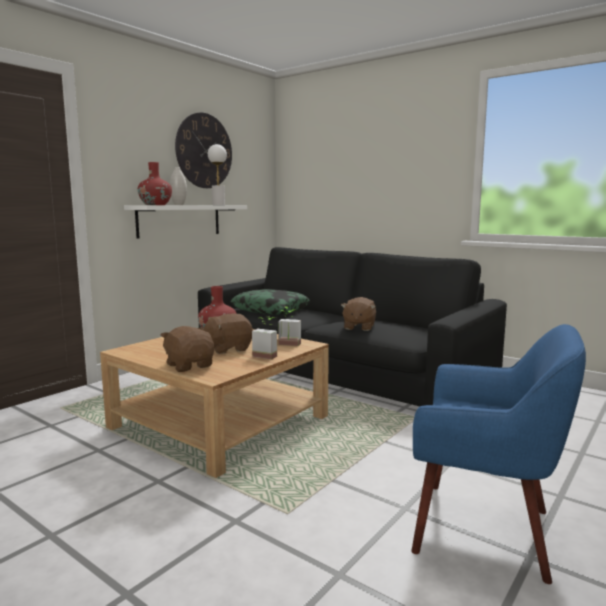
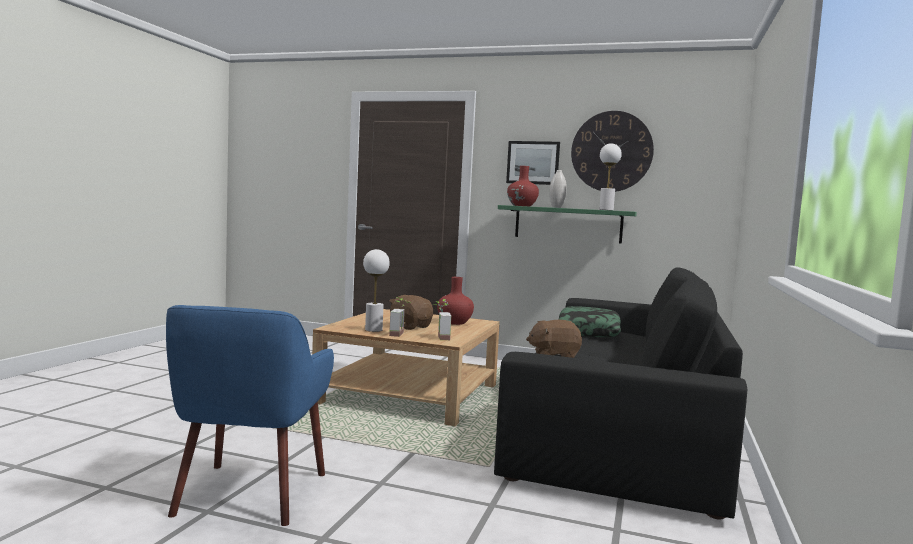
camera: 70 degrees right, 5 degrees down
(144, 158) = (533, 162): none -> picture
(179, 220) = (568, 224): white shelf -> green shelf
(190, 365) = (357, 322): brown plush toy -> none
(236, 362) = (373, 330): none -> white table lamp

